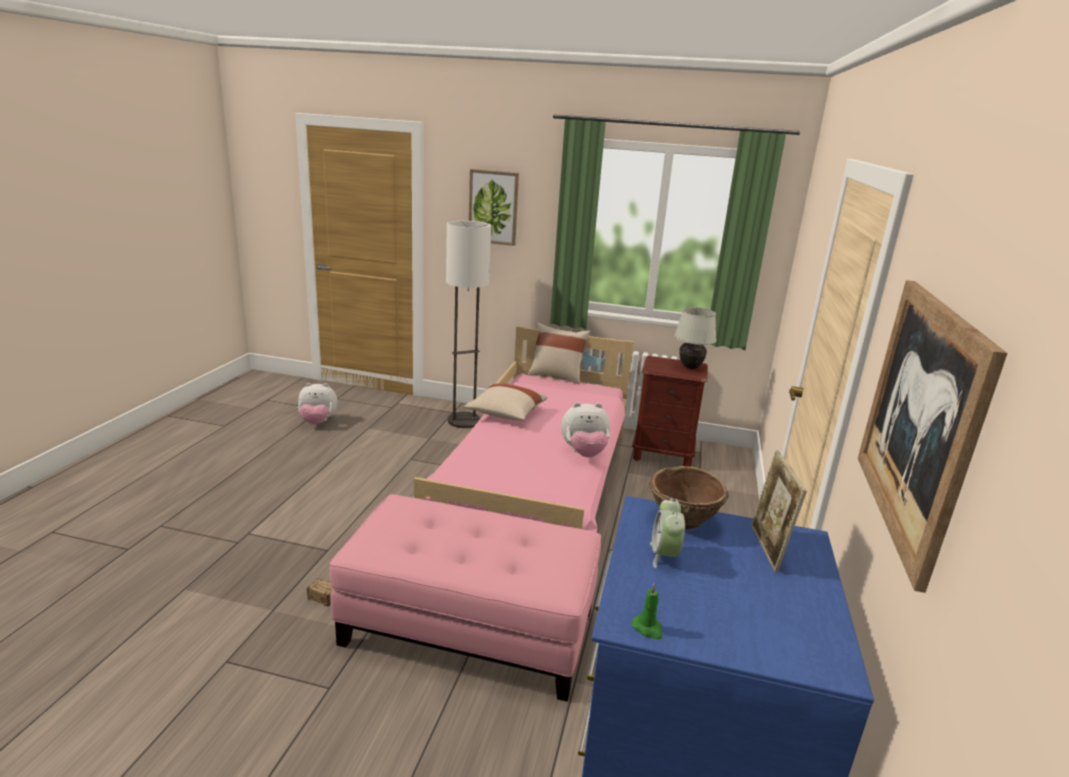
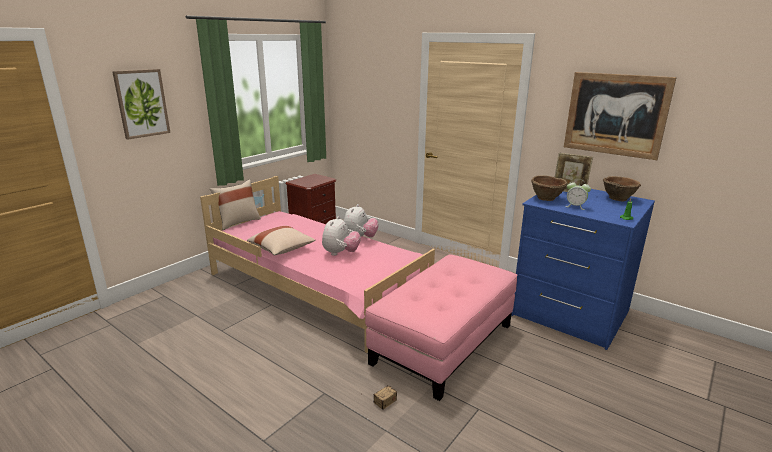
camera: 65 degrees left, 0 degrees up
(318, 422) = (82, 374): plush toy -> plush toy (340, 253)
(464, 421) = (186, 294): floor lamp -> none
(690, 367) = (317, 177): white table lamp -> none
(802, 624) = (618, 198): none -> brown bowl

